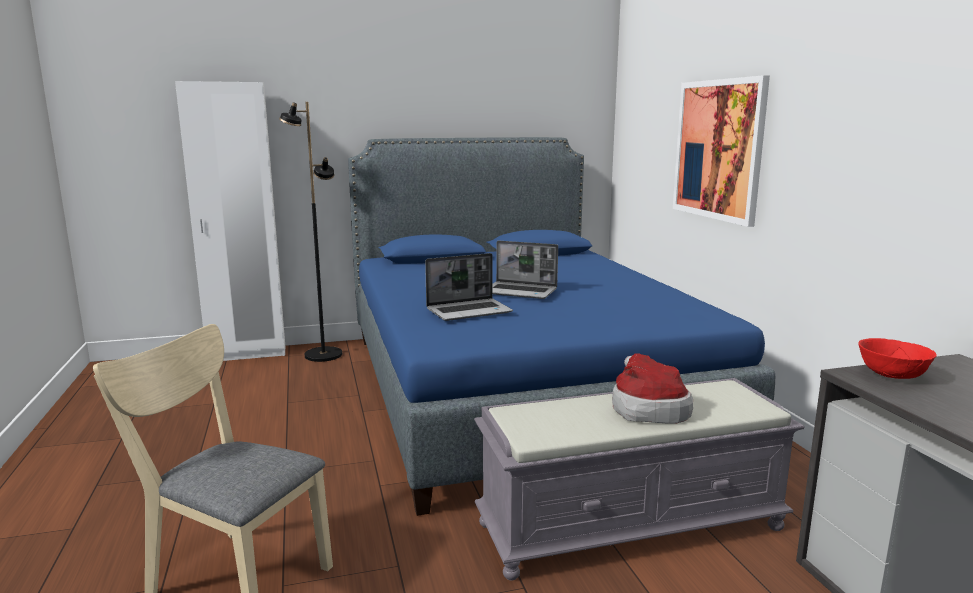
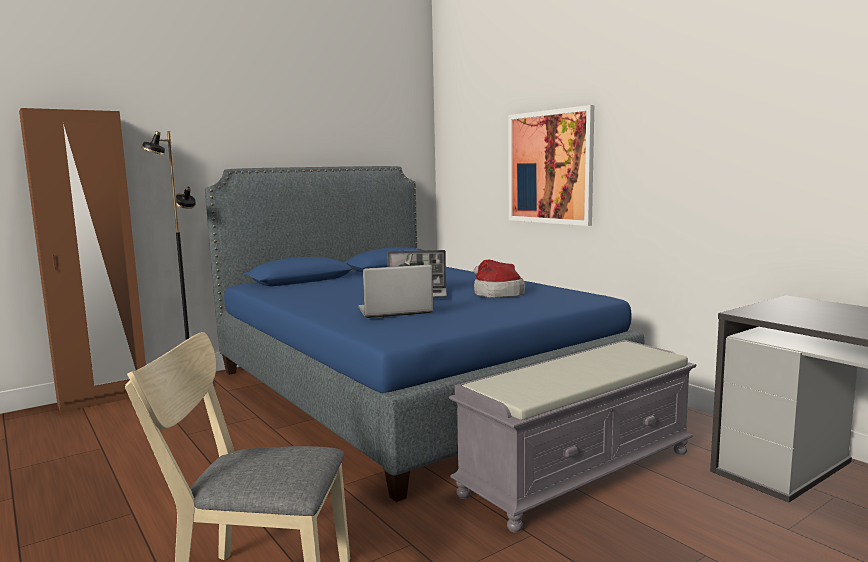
camera: 20 degrees left, 5 degrees down
(247, 354) = (104, 399): white wardrobe -> brown wardrobe
(469, 311) = (394, 311): laptop -> laptop turned 150 degrees counterclockwise
(647, 408) = (586, 367): hat -> hat (496, 293)
(892, 375) = (765, 310): red bowl -> none

